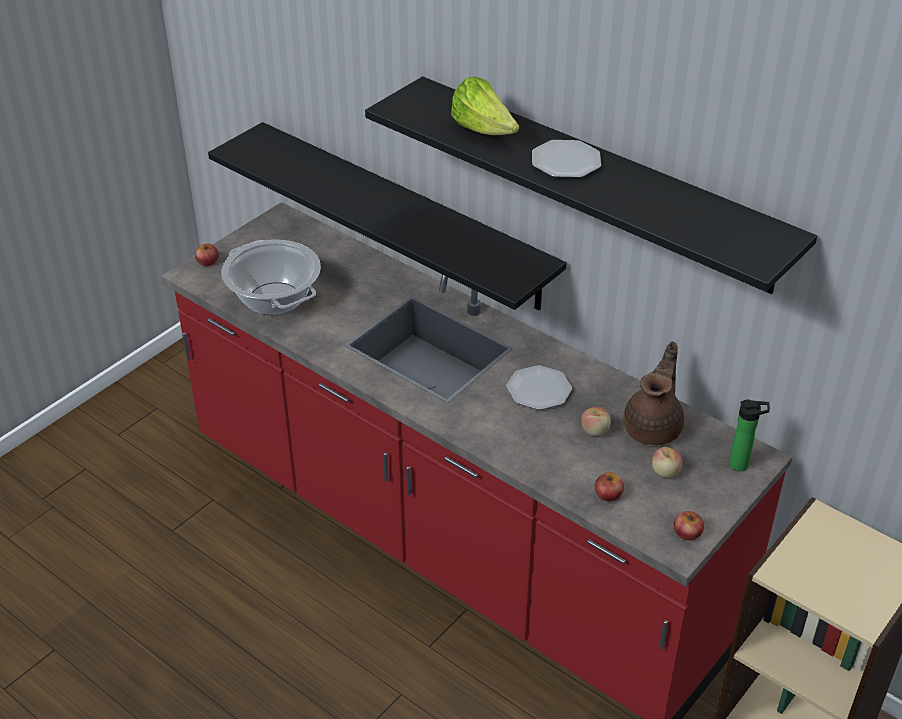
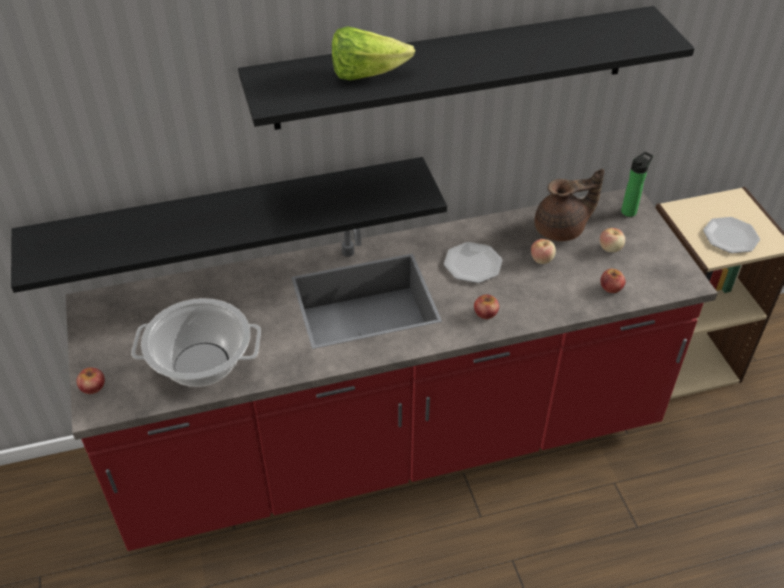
camera: 55 degrees left, 5 degrees up
(566, 162) = (457, 57): plate -> plate (730, 236)
(654, 427) = (561, 229): brown teapot -> brown teapot turned 105 degrees clockwise
(687, 533) = (676, 269): apple -> apple (485, 312)

